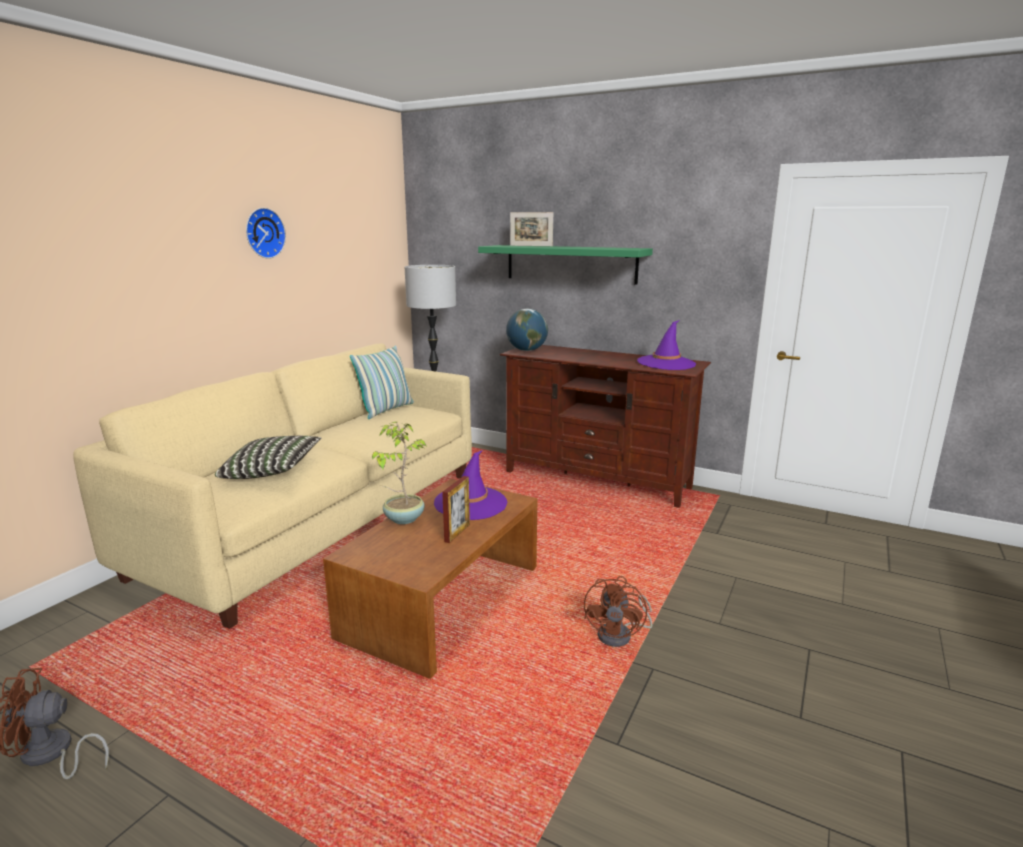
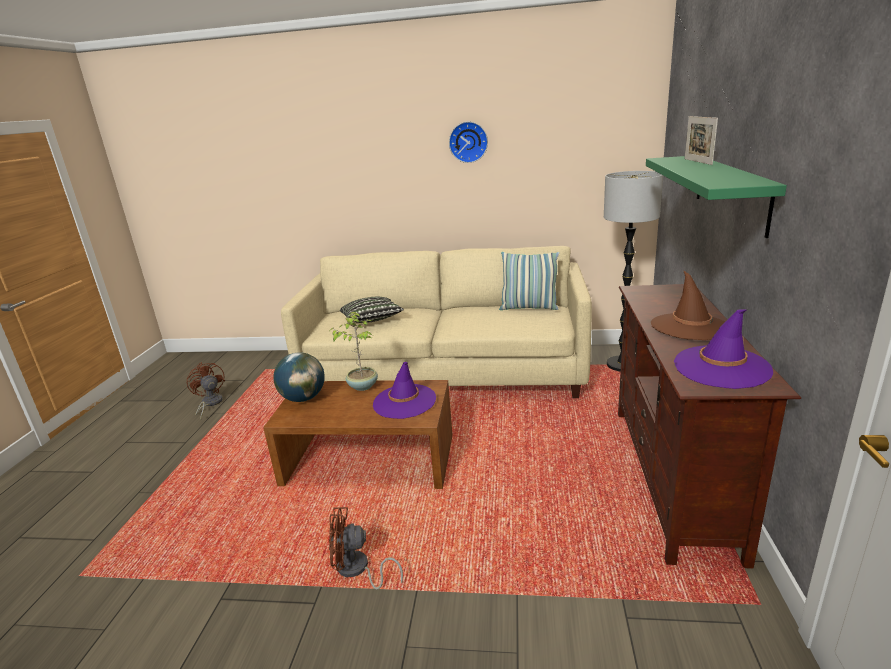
camera: 70 degrees right, 5 degrees up
(457, 533) = (350, 412): picture frame -> none
(526, 350) = (653, 291): globe -> globe (303, 398)
(602, 356) = (690, 327): none -> brown hat

